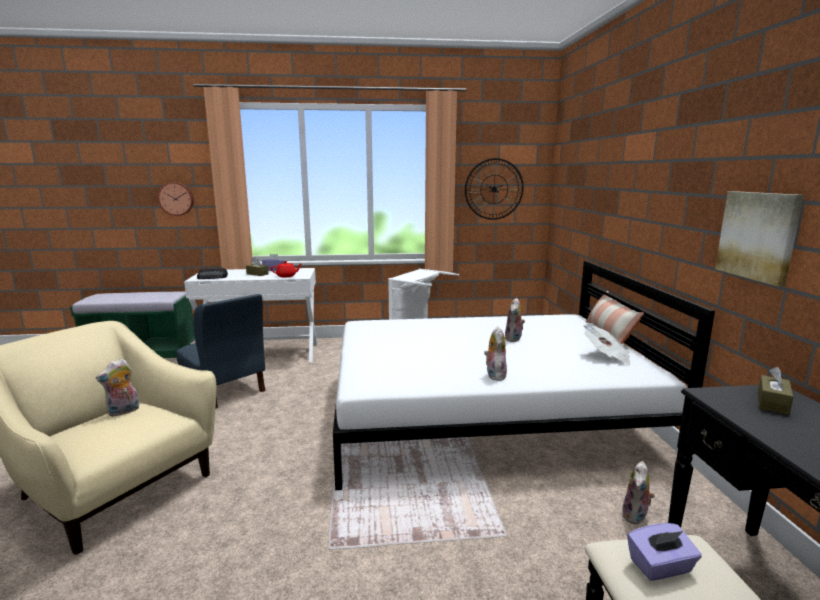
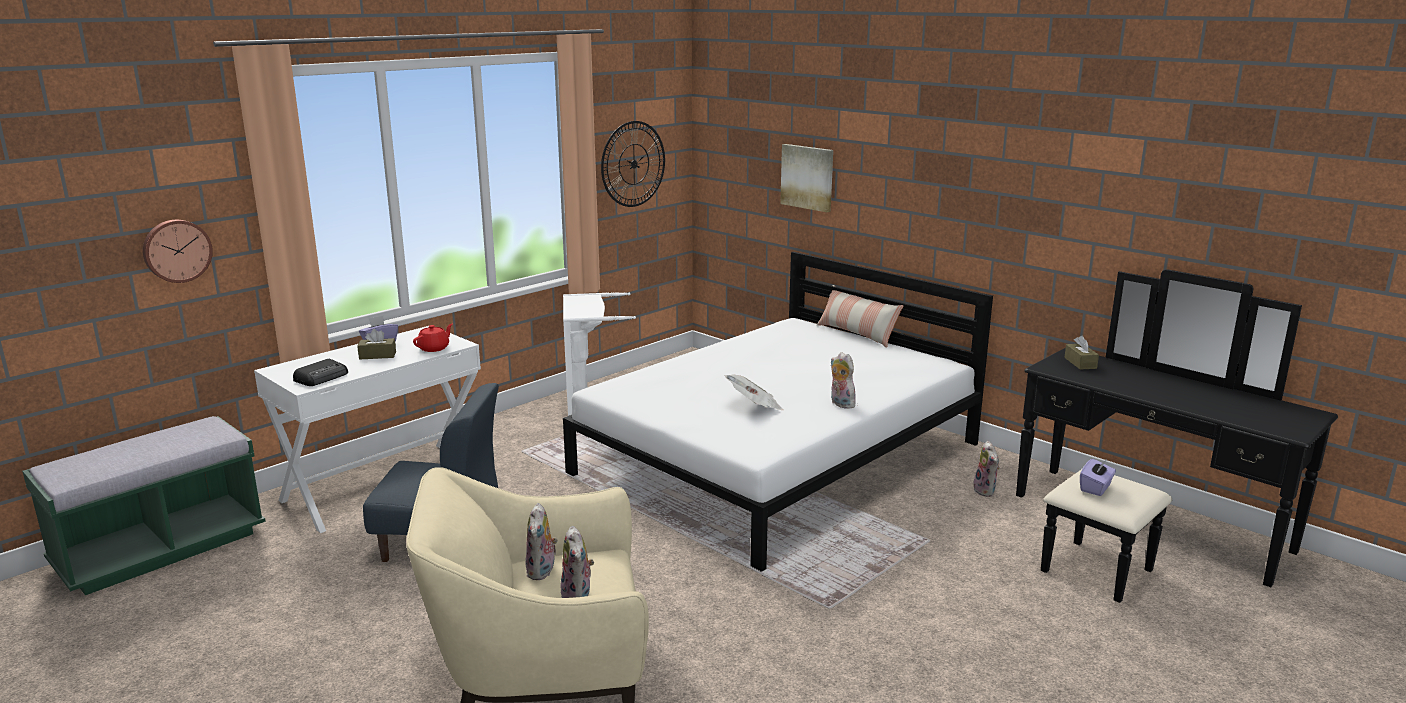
camera: 40 degrees left, 5 degrees up
(514, 339) = (790, 363): plush toy -> plush toy (578, 597)
(606, 356) = (892, 358): newspaper -> newspaper (754, 407)
(758, 235) = (1027, 228): picture -> picture (807, 177)

